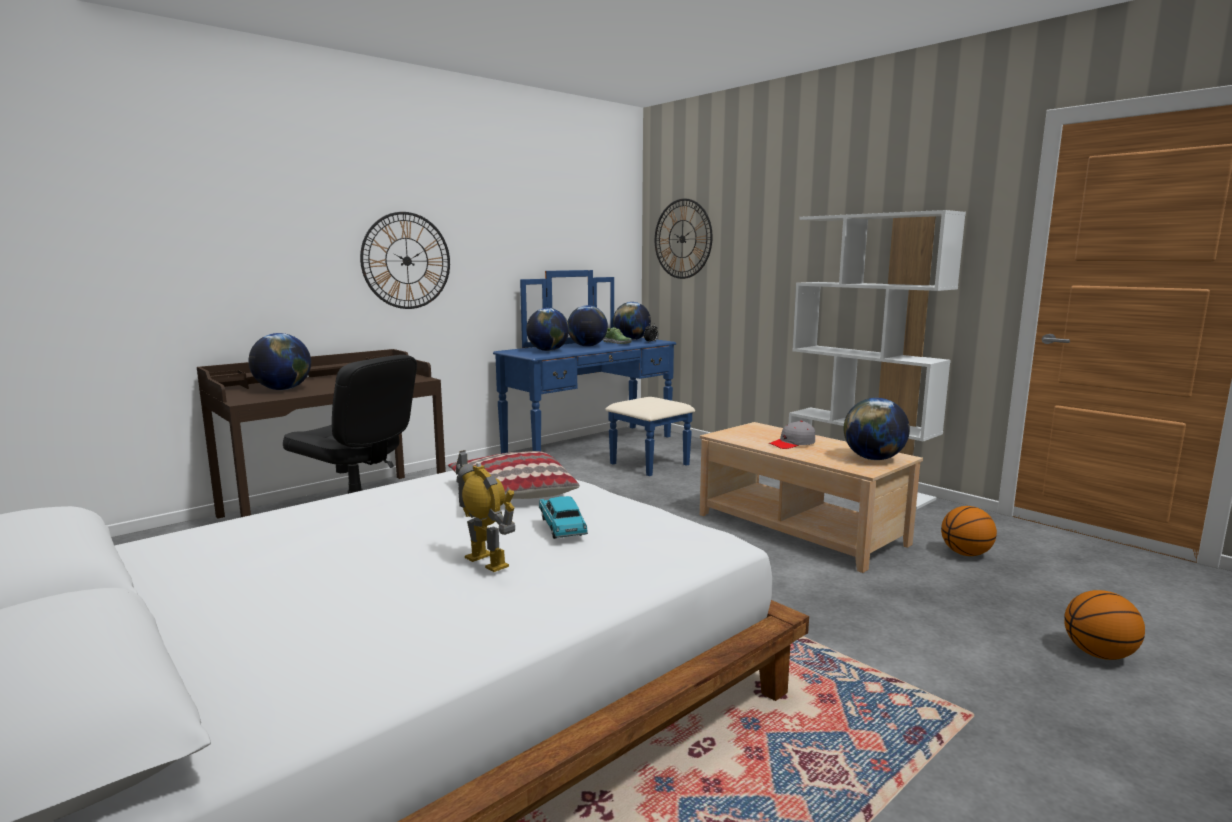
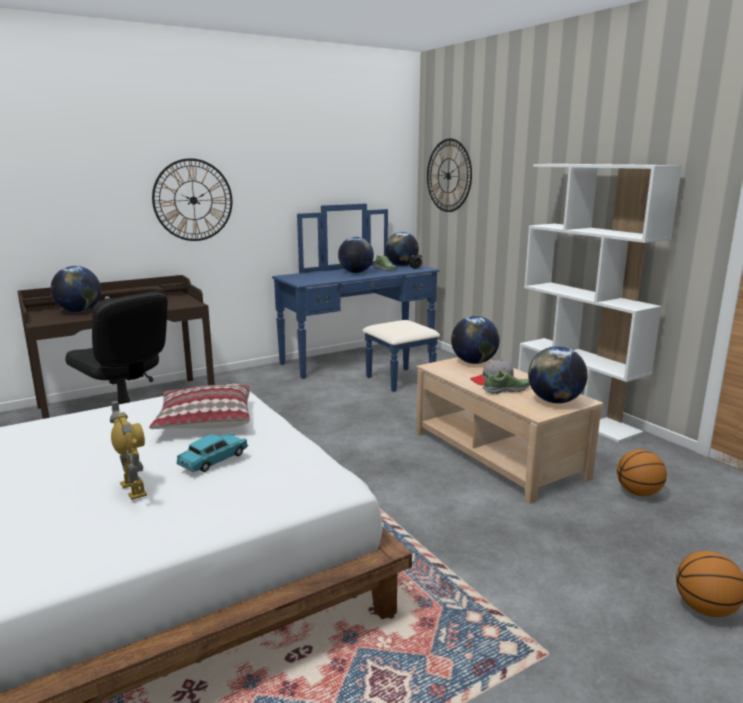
camera: 10 degrees right, 5 degrees up
(548, 351) = (317, 277): globe -> globe (474, 362)
(562, 528) = (213, 461): turquoise toy car -> turquoise toy car turned 45 degrees clockwise
(815, 452) = (506, 390): none -> shoe

